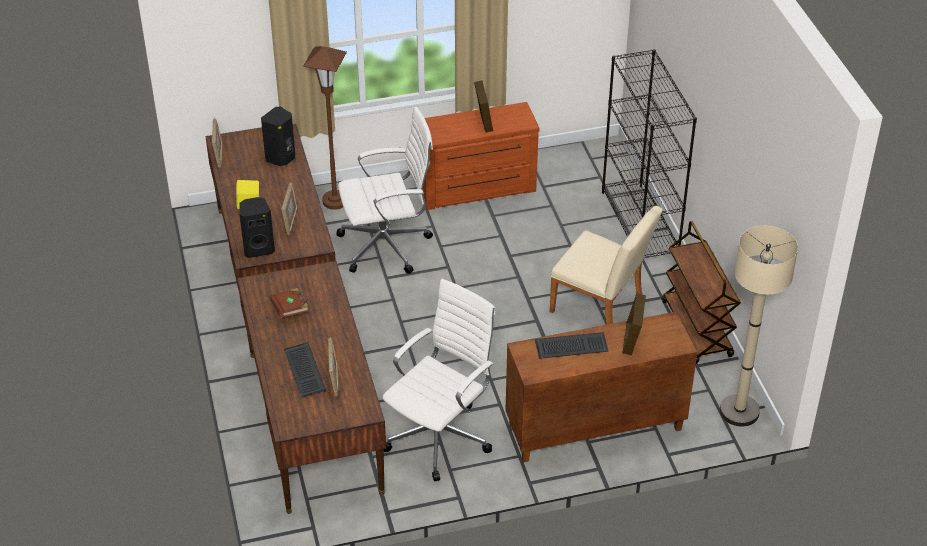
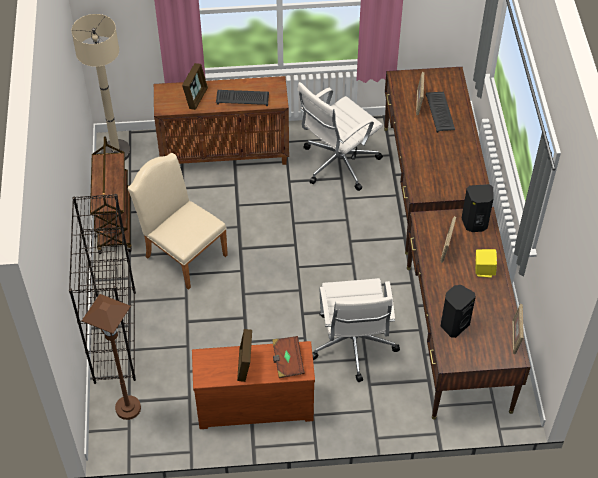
camera: 170 degrees left, 10 degrees up
(290, 310) = (449, 163): brown book -> brown book (287, 361)
(335, 201) = (397, 409): brown floor lamp -> brown floor lamp (128, 408)
(387, 245) = (353, 345): white office chair -> white office chair turned 90 degrees counterclockwise

